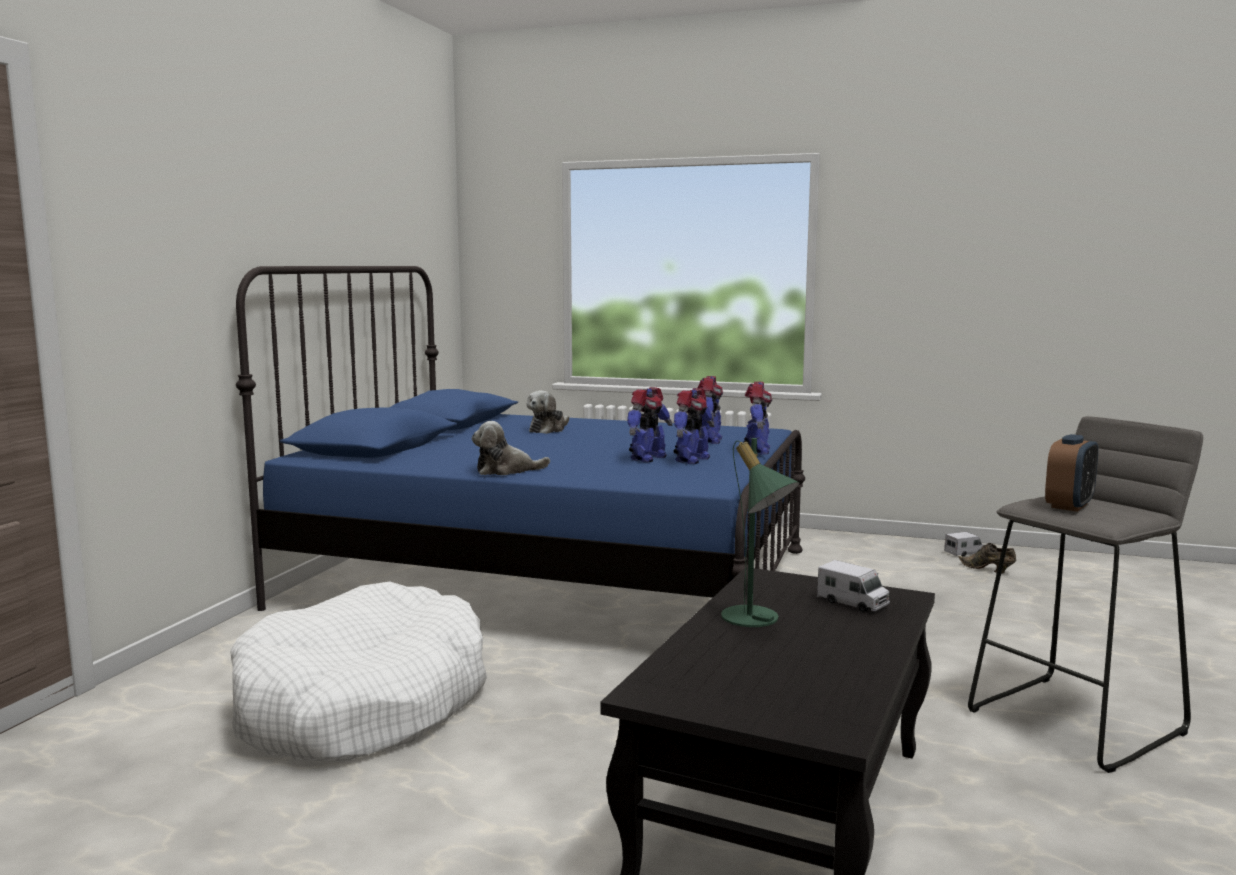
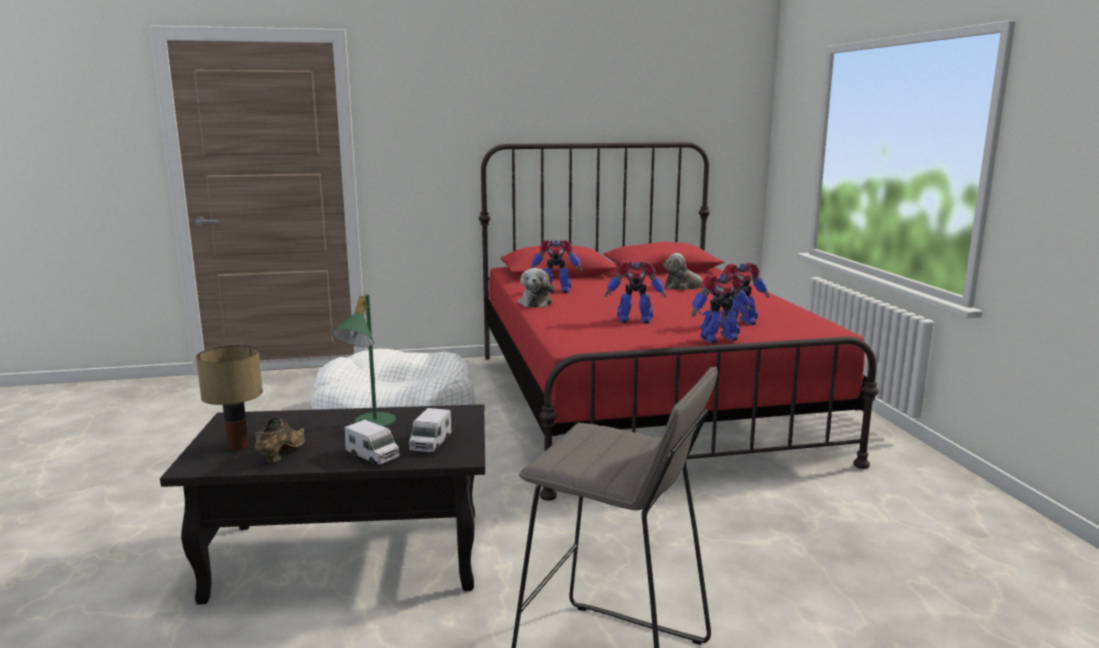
camera: 60 degrees right, 5 degrees up
(506, 471) = (535, 302): plush toy -> plush toy turned 135 degrees counterclockwise
(552, 578) = (641, 403): blue bed -> red bed
(691, 460) = (650, 329): toy robot -> toy robot (555, 290)
(773, 697) = (238, 446): none -> table lamp
(964, 553) = (1044, 552): toy truck -> toy truck (373, 456)
(988, 570) = (1006, 574): brown shoe -> brown shoe (281, 454)
(1069, 506) = (600, 443): alarm clock -> none

